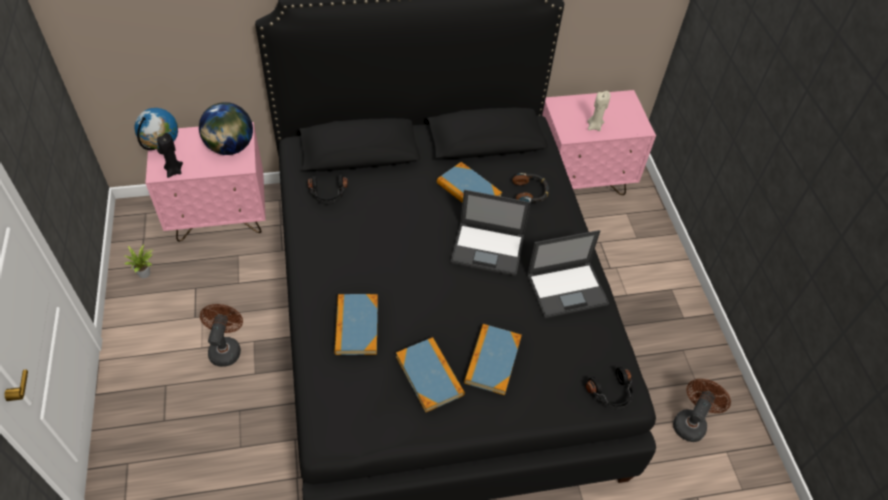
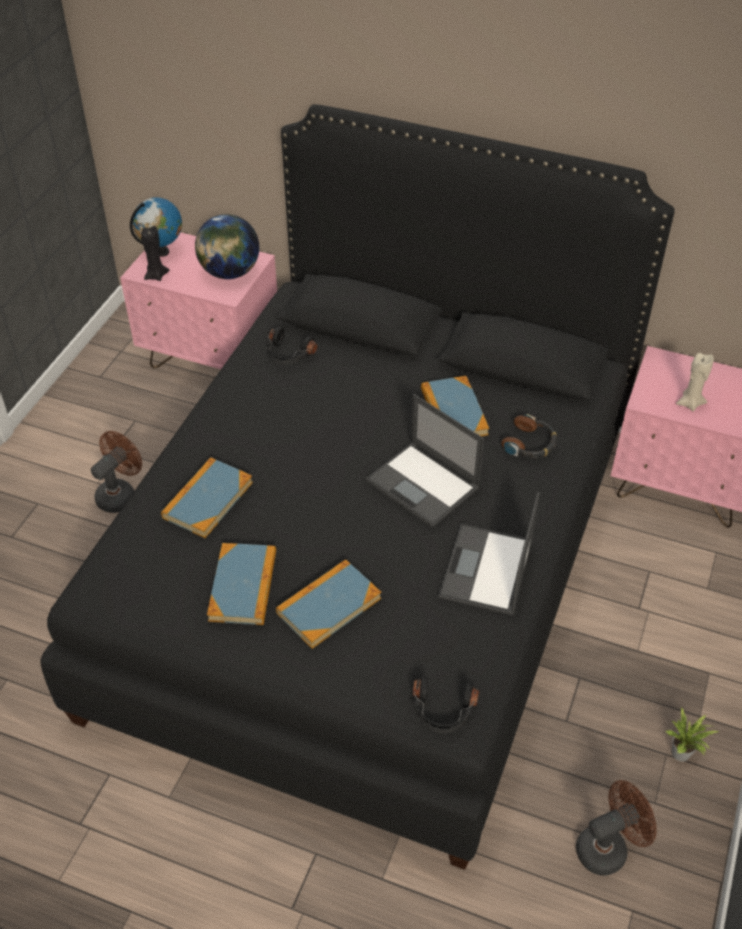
camera: 35 degrees right, 5 degrees down
(146, 273) = (98, 386): potted plant -> potted plant (683, 754)
(568, 289) = (486, 571): laptop -> laptop turned 90 degrees clockwise

